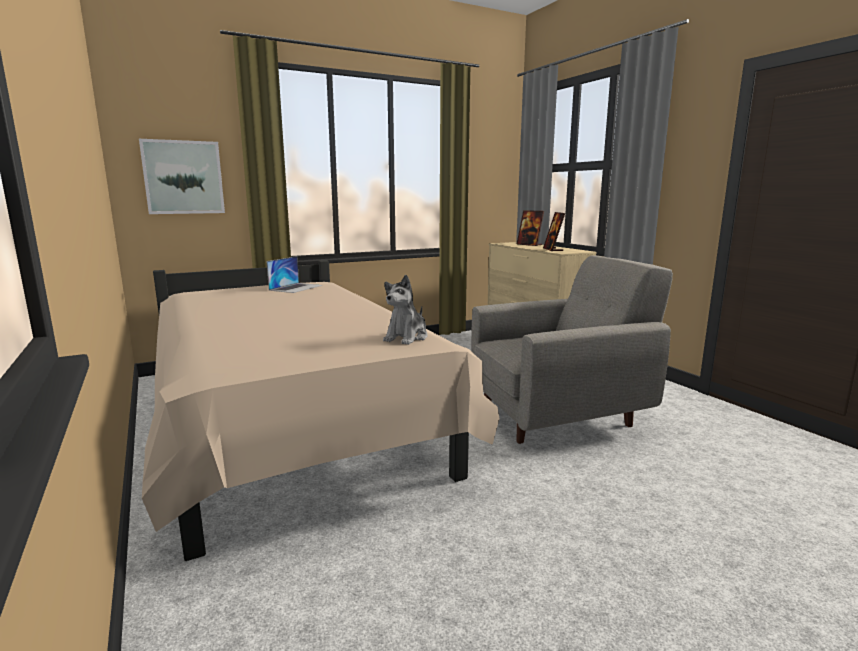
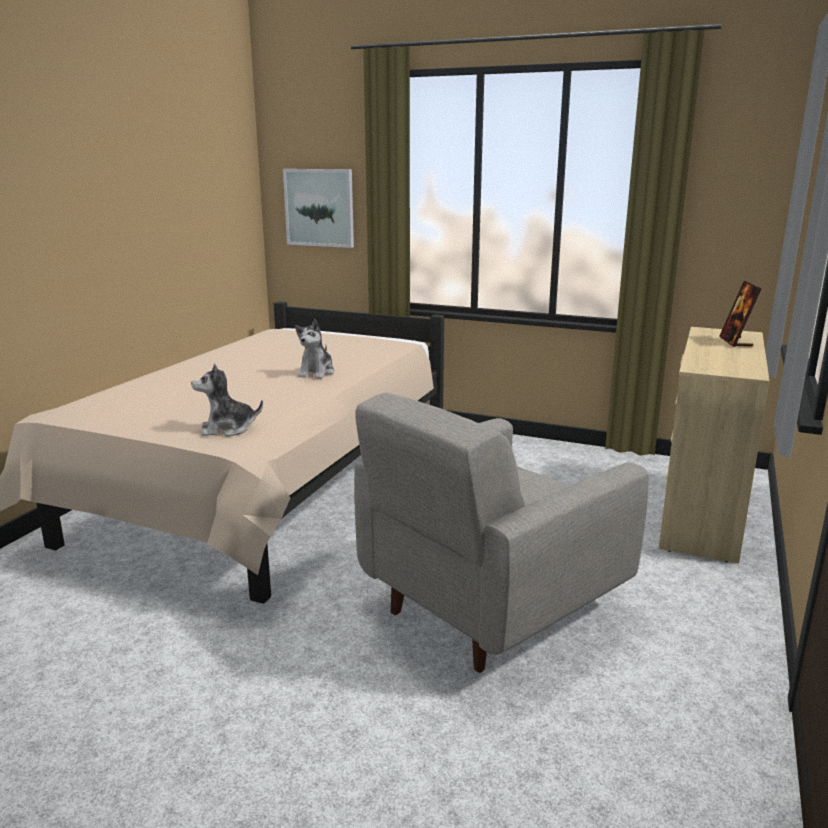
camera: 50 degrees right, 5 degrees up
(296, 287) = (354, 345): laptop -> none
(334, 303) = (316, 373): none -> plush toy
(553, 250) = (713, 360): picture frame -> none
(560, 416) = (489, 606): grey armchair -> grey armchair turned 105 degrees clockwise

